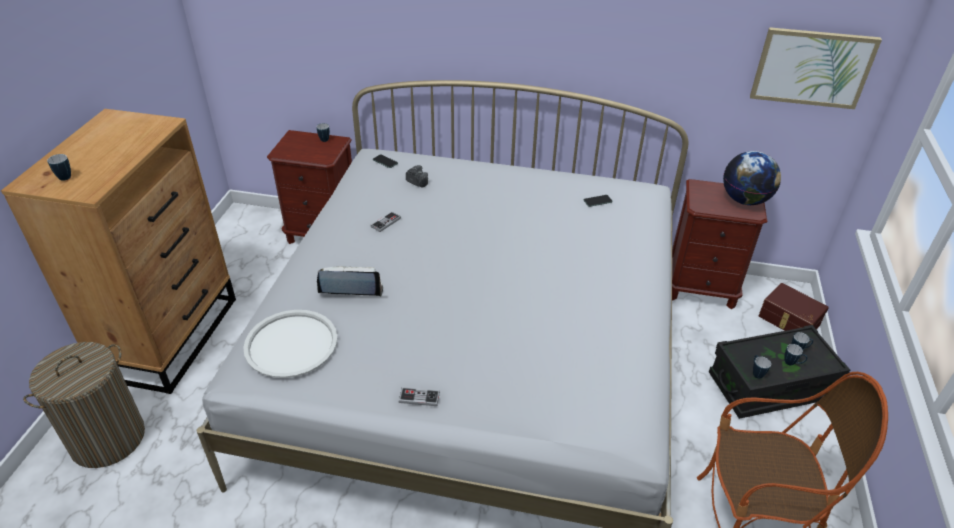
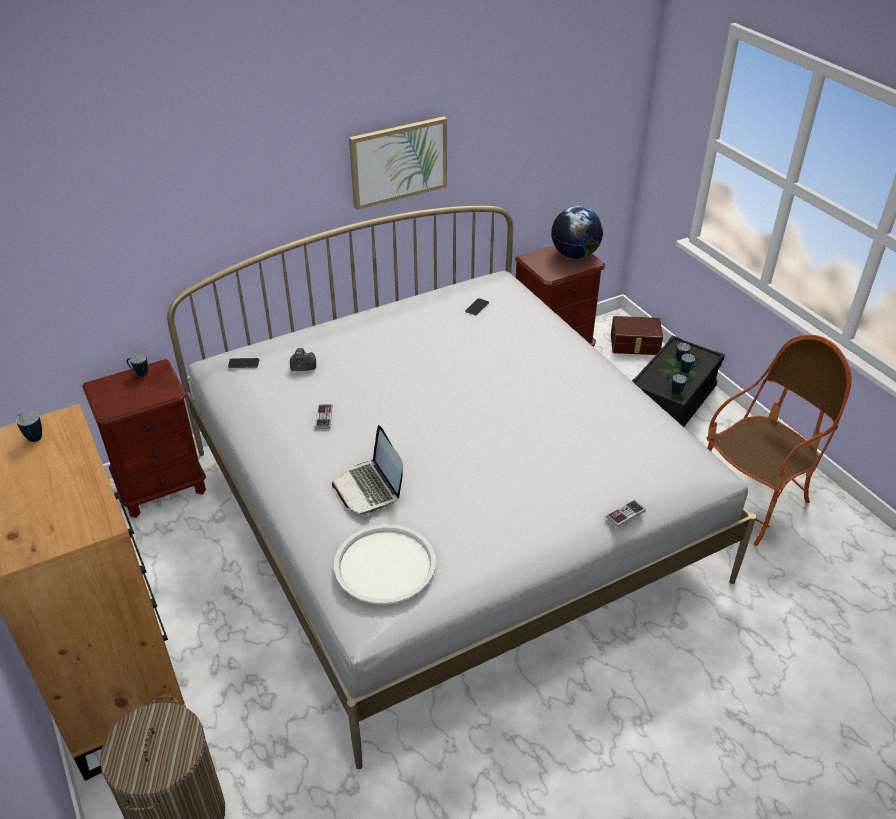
camera: 40 degrees left, 0 degrees up
(66, 176) = (42, 525): mug -> mug (32, 436)
(350, 286) = (369, 488): laptop -> laptop turned 75 degrees counterclockwise
(419, 398) = (540, 536): game controller -> game controller (625, 514)
(812, 67) = (592, 118): picture -> picture (398, 162)

